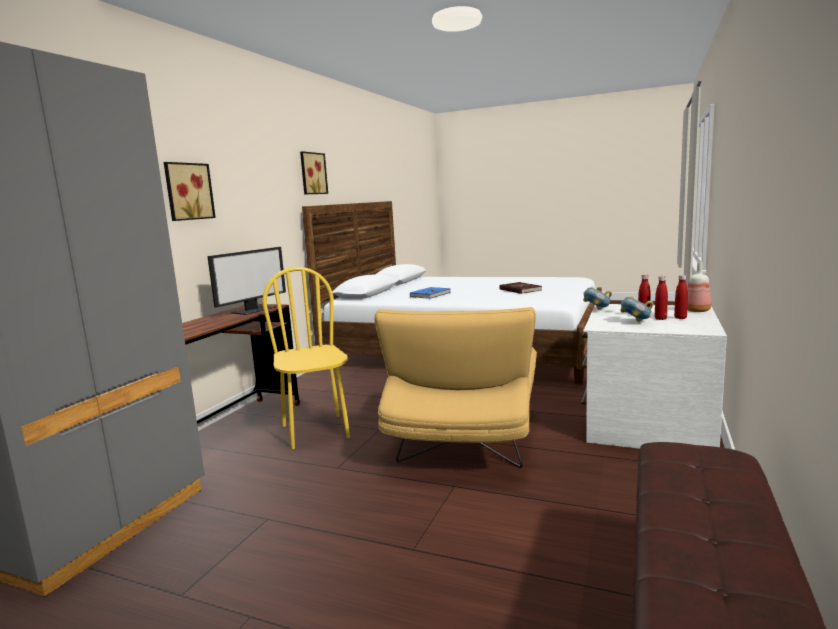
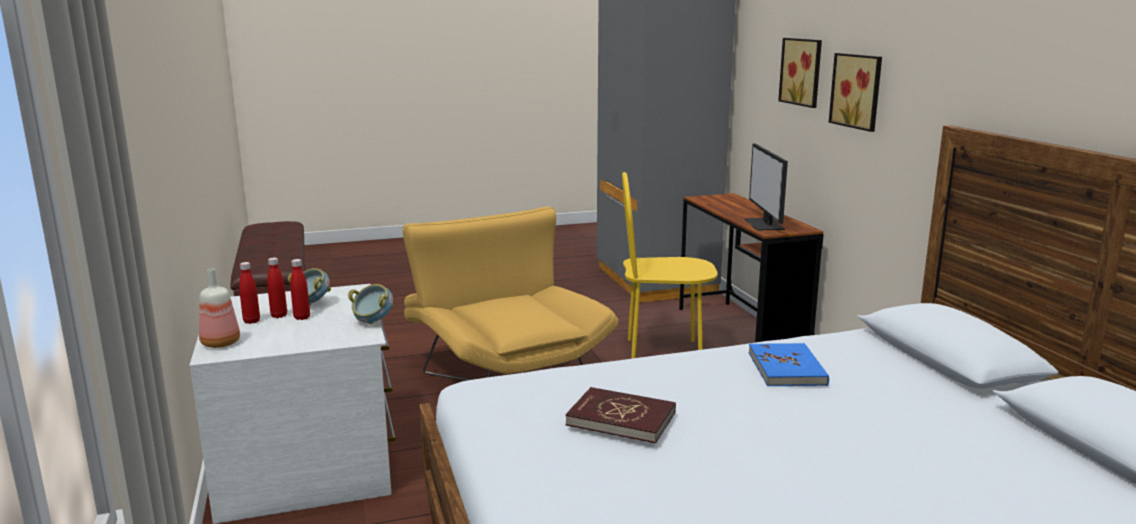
camera: 140 degrees right, 5 degrees up
(312, 173) = (1013, 61): picture -> picture (858, 91)
(316, 431) = (663, 352): yellow chair -> yellow chair turned 150 degrees clockwise

